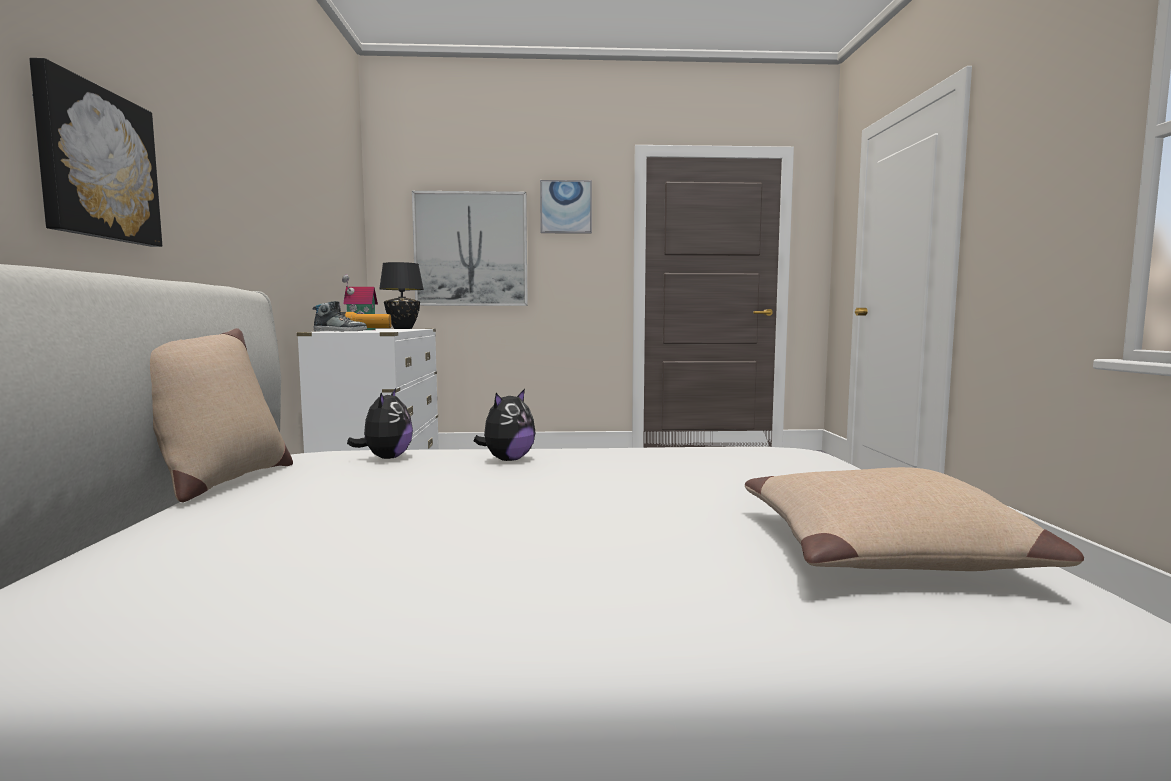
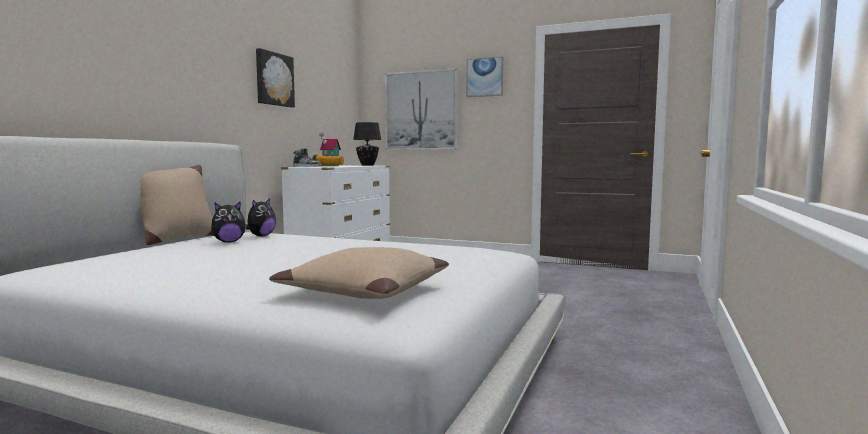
camera: 25 degrees right, 0 degrees up
(96, 164) = (144, 87): picture -> picture (274, 79)
(507, 460) = (311, 241): plush toy -> plush toy (229, 242)

